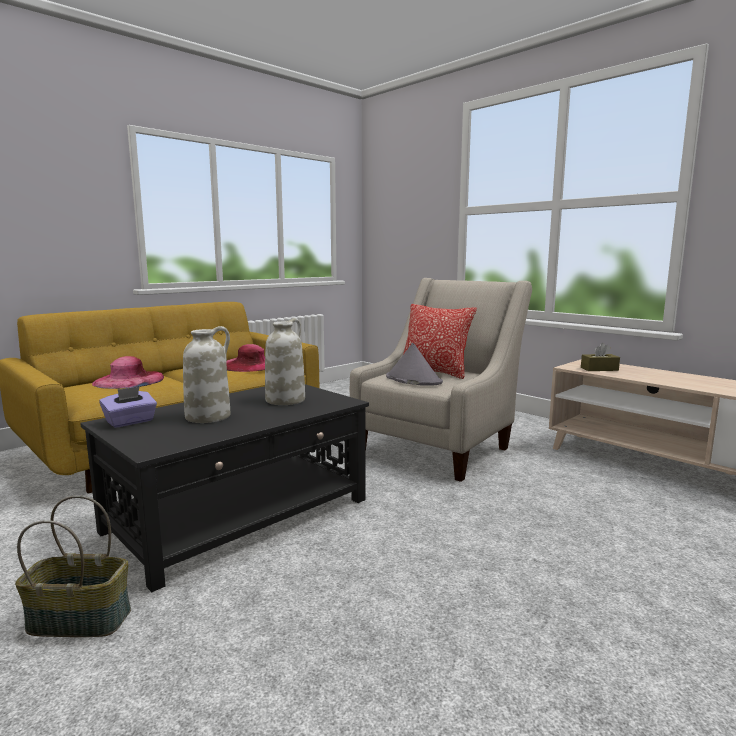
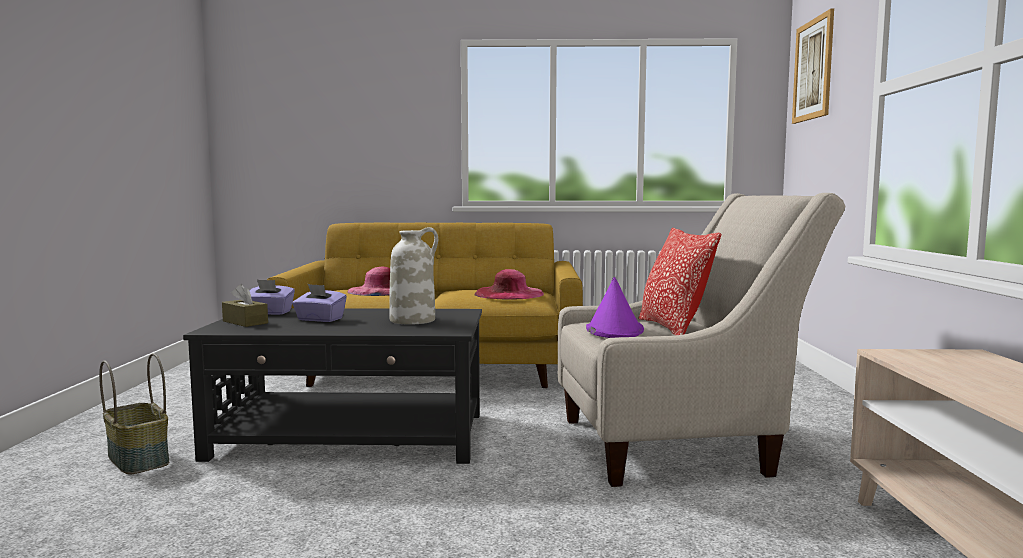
camera: 45 degrees right, 5 degrees down
(208, 416) = (320, 319): white vase -> purple tissue box
(393, 188) = (813, 69): none -> picture
(413, 380) = (614, 330): grey hat -> purple hat
(599, 369) = (941, 365): brown tissue box -> brown tissue box (245, 322)

